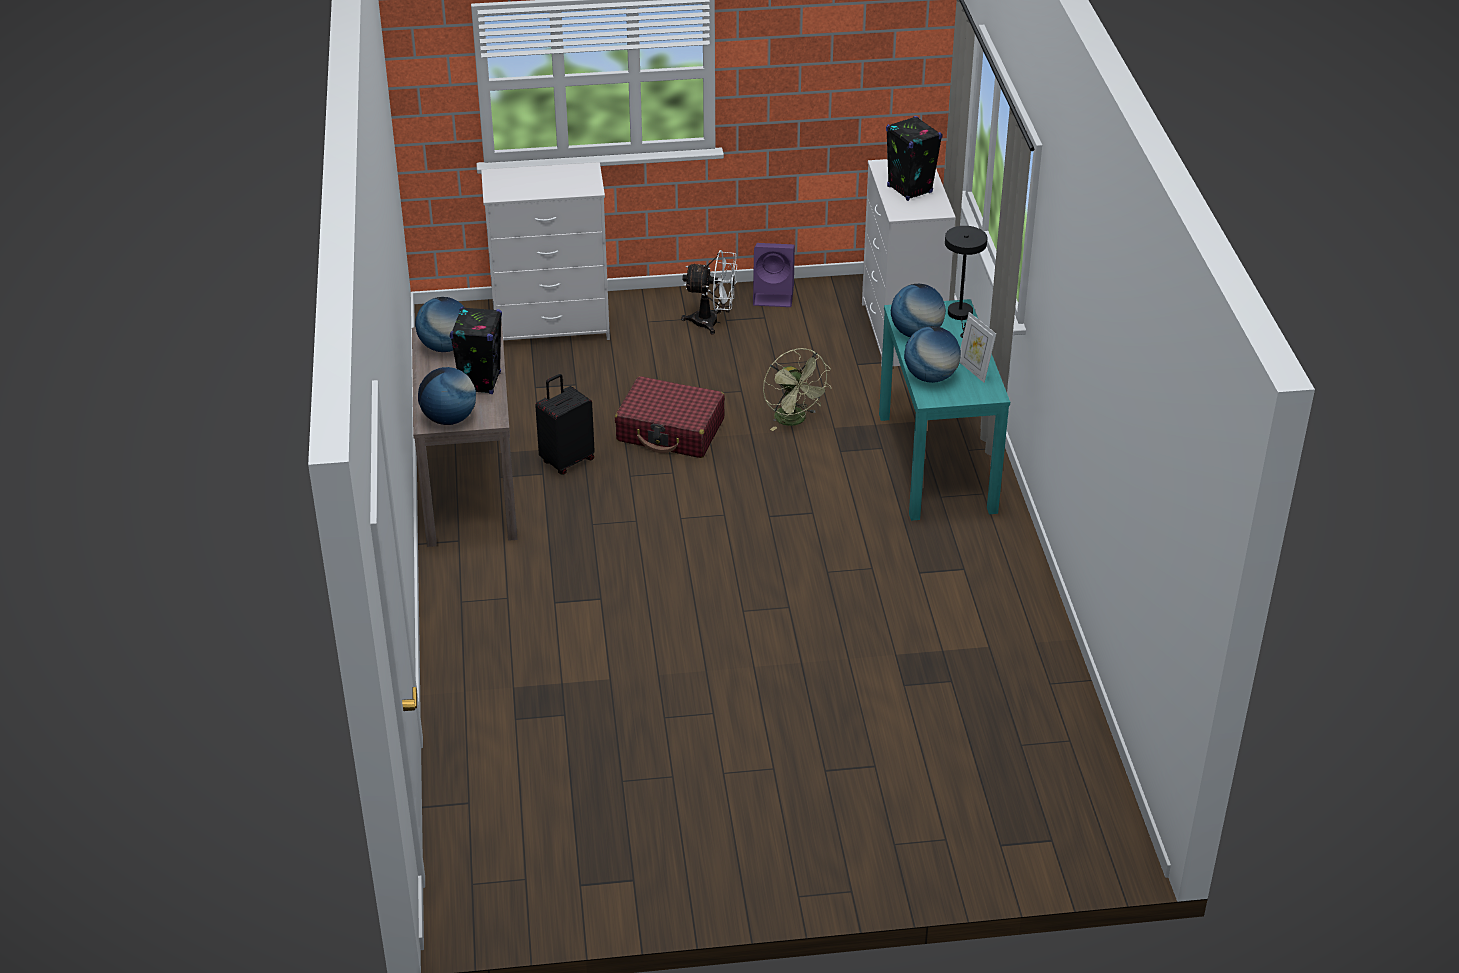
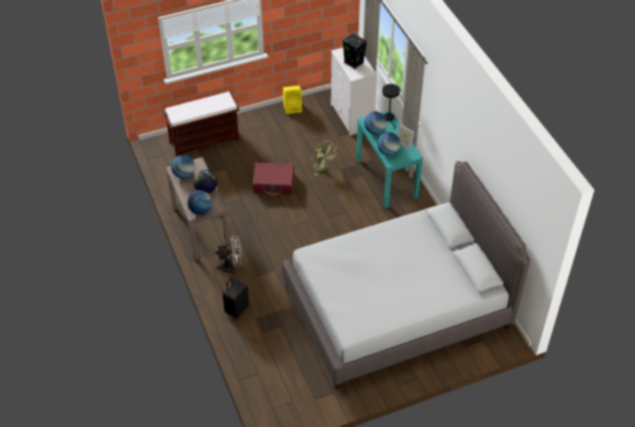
camera: 15 degrees left, 10 degrees up
(480, 382) = (206, 189): black speaker -> globe
(552, 326) = (205, 140): white dresser -> brown bench
(567, 460) = (236, 206): black suitcase -> black suitcase (236, 310)
(712, 322) = (272, 126): white fan -> white fan (231, 267)
(774, 296) = (293, 107): purple speaker -> yellow speaker
(860, 727) = (397, 306): none -> grey bed

